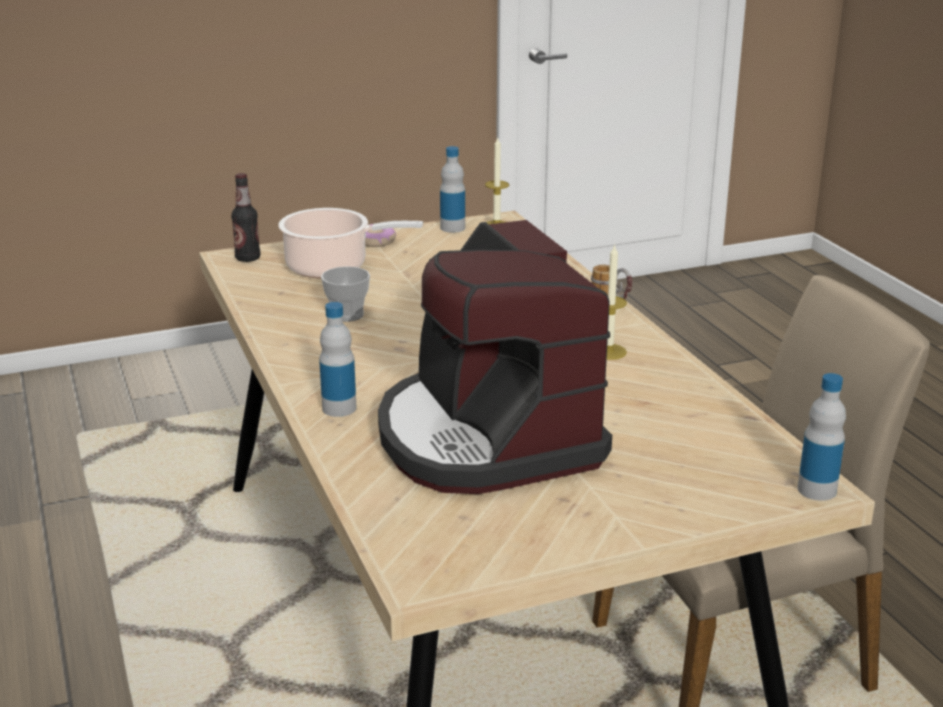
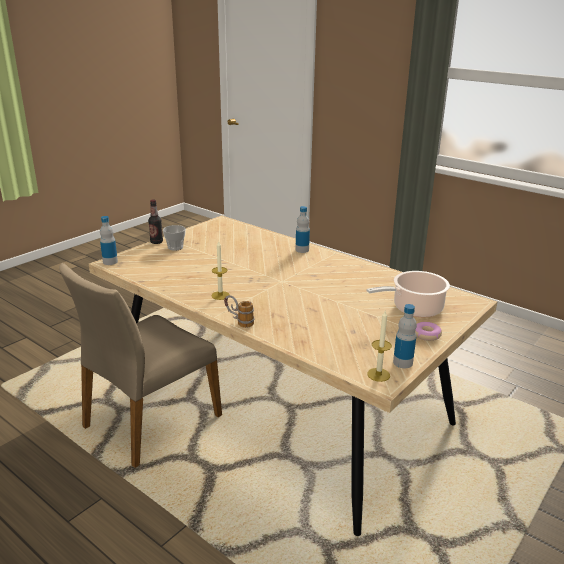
camera: 150 degrees right, 0 degrees up
(248, 258) = (465, 303): bottle -> bottle (156, 242)
(347, 315) = (360, 284): cup -> cup (175, 247)
(487, 438) = (238, 252): coffee machine -> none

